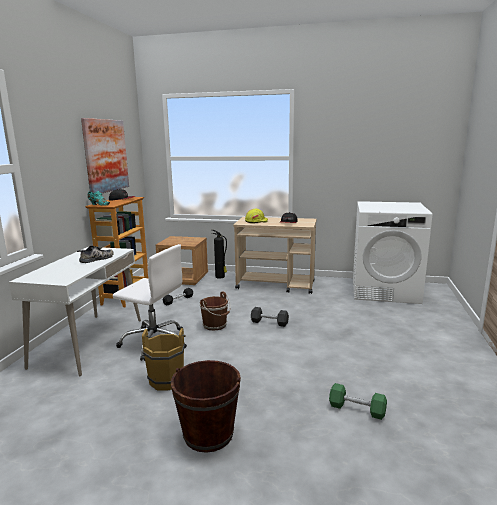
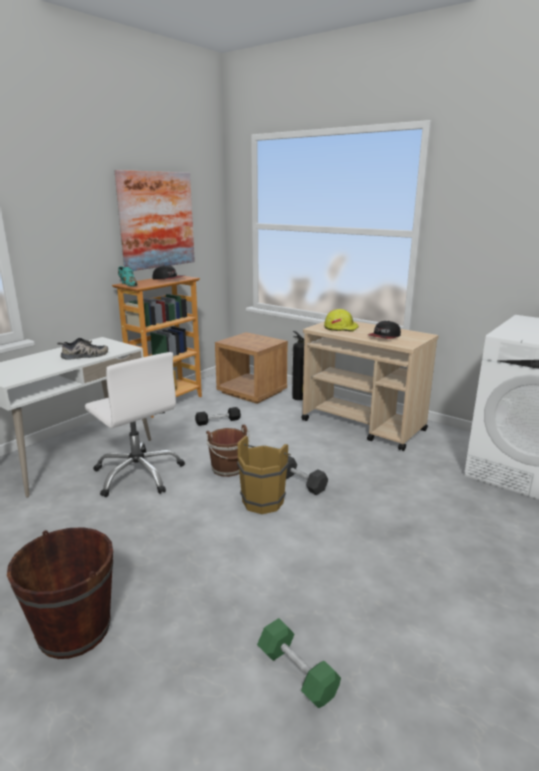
camera: 25 degrees right, 5 degrees up
(167, 379) = (105, 530): brown bucket -> brown bucket (264, 500)

